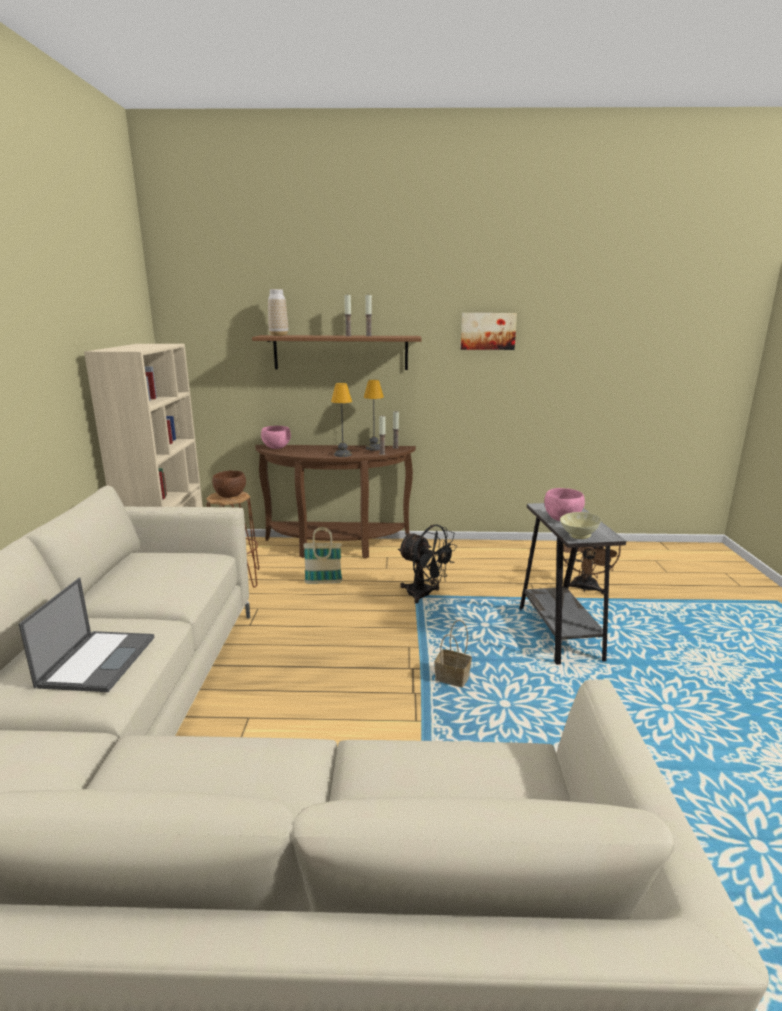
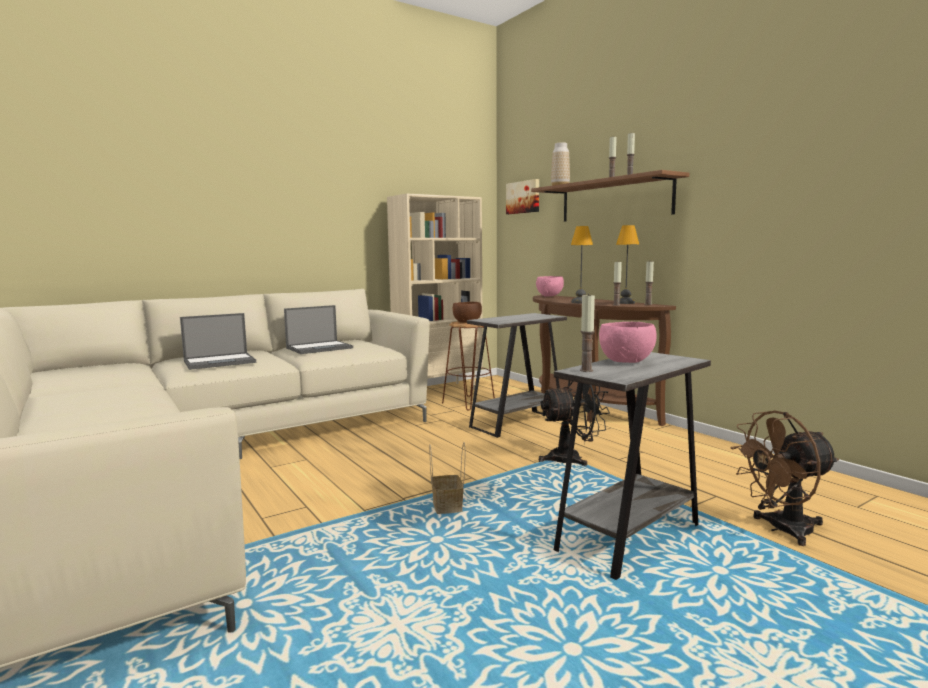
camera: 55 degrees right, 10 degrees down
(141, 584) = (320, 348): none -> laptop
(323, 582) = (517, 423): basket -> grey side table
(424, 595) = (572, 458): black fan -> black fan turned 105 degrees counterclockwise
(488, 331) = (769, 155): picture -> picture (523, 197)
(578, 536) = (586, 370): beige bowl -> candle

